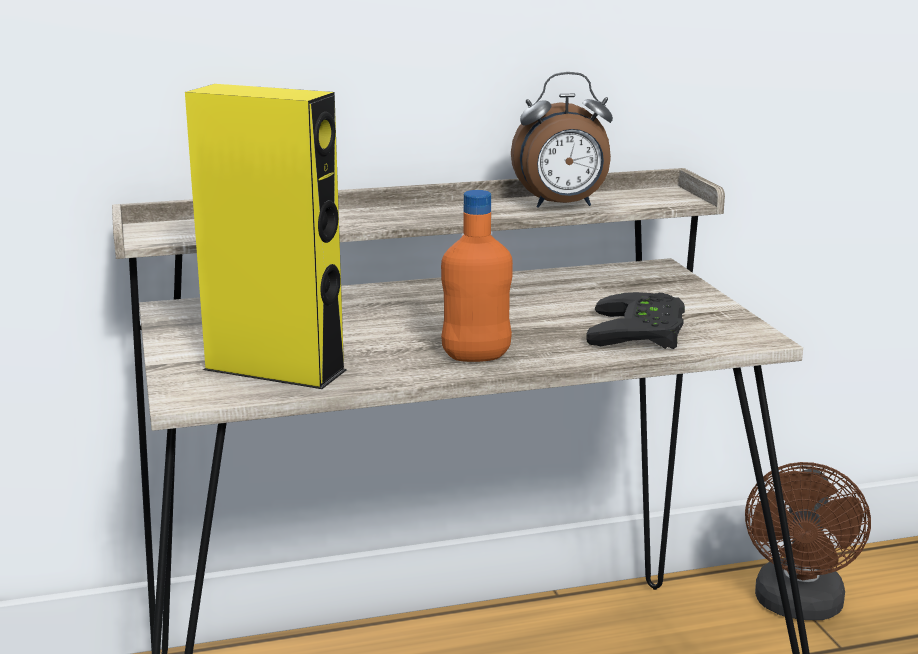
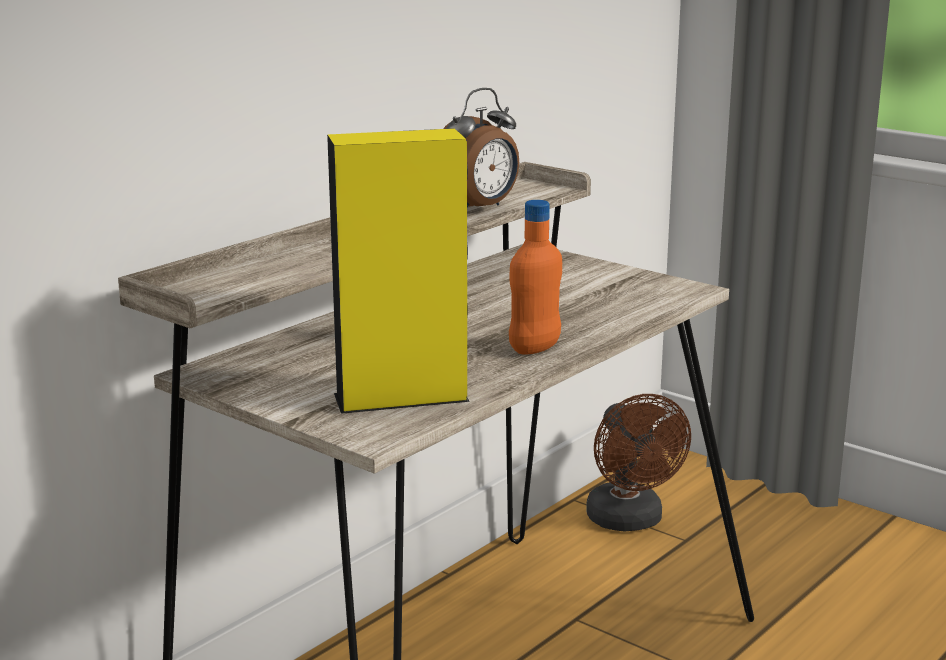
camera: 35 degrees left, 0 degrees up
(644, 332) = (614, 301): black game controller -> none

